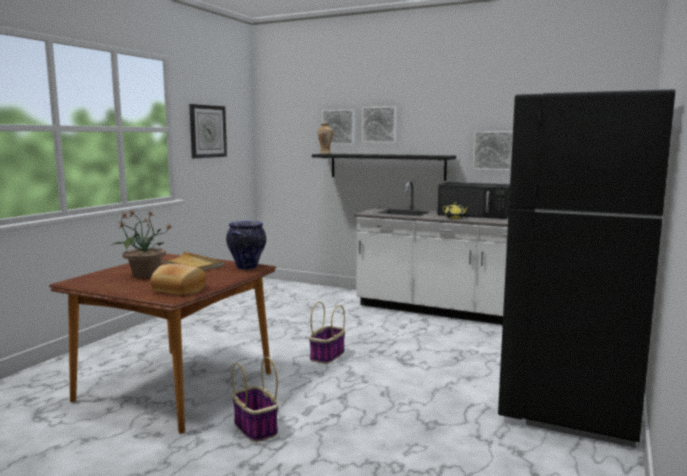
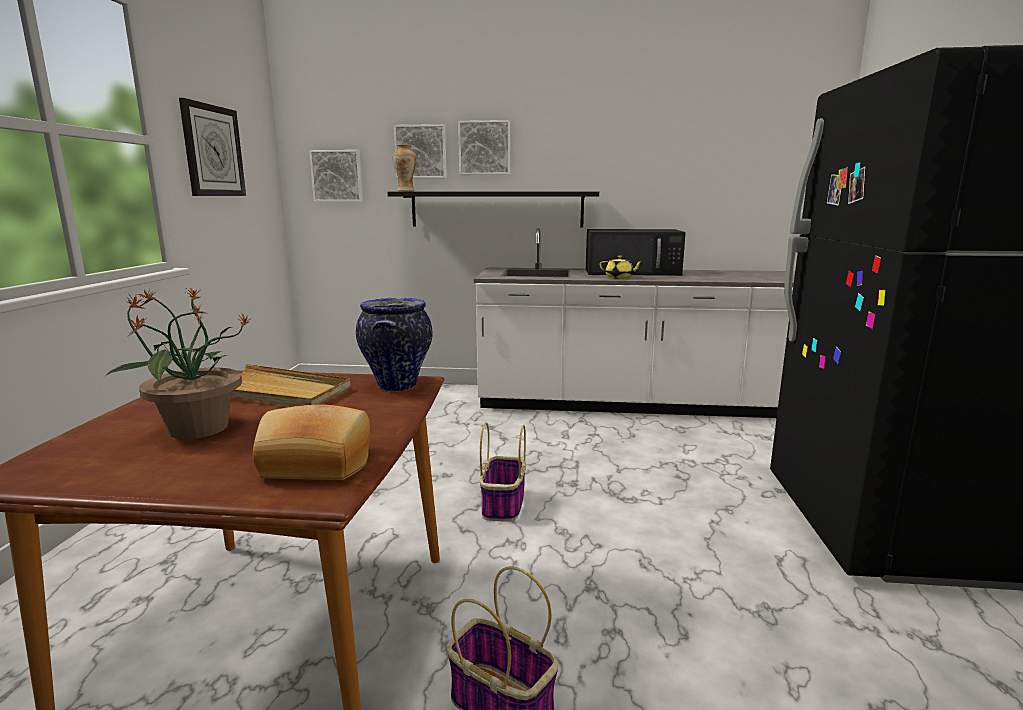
camera: 20 degrees left, 5 degrees up
(493, 150) = (648, 184): picture -> picture (337, 176)

